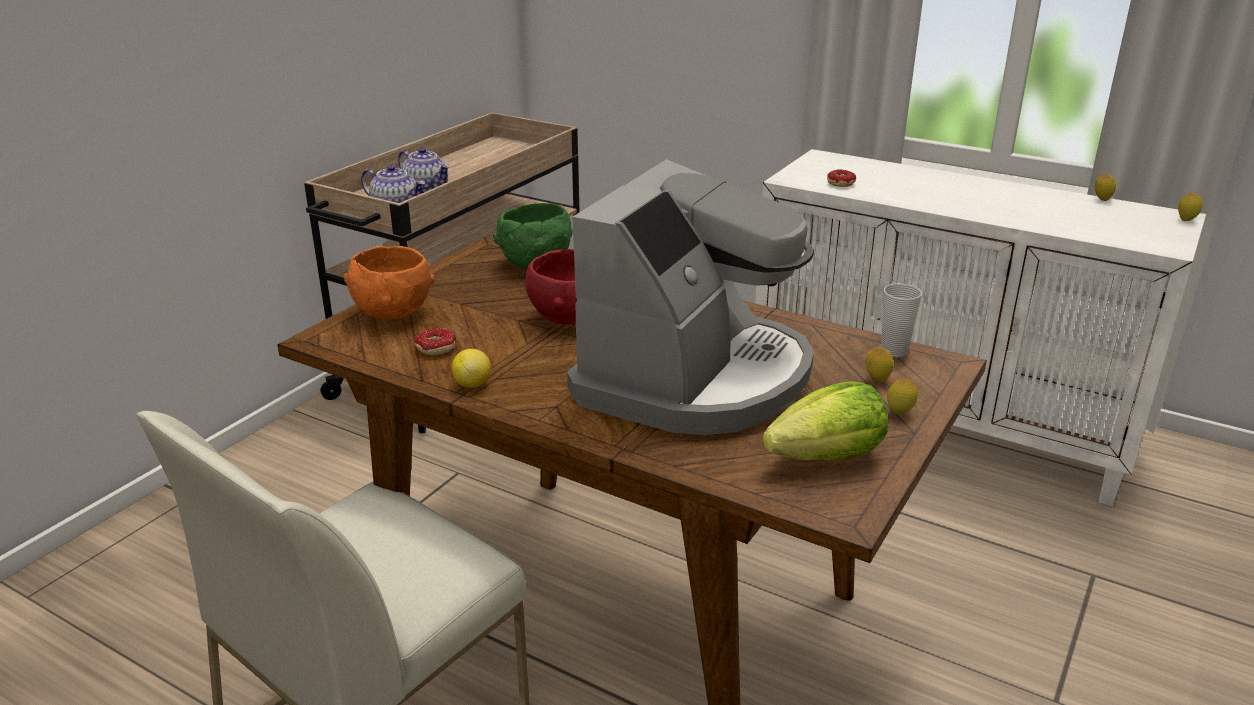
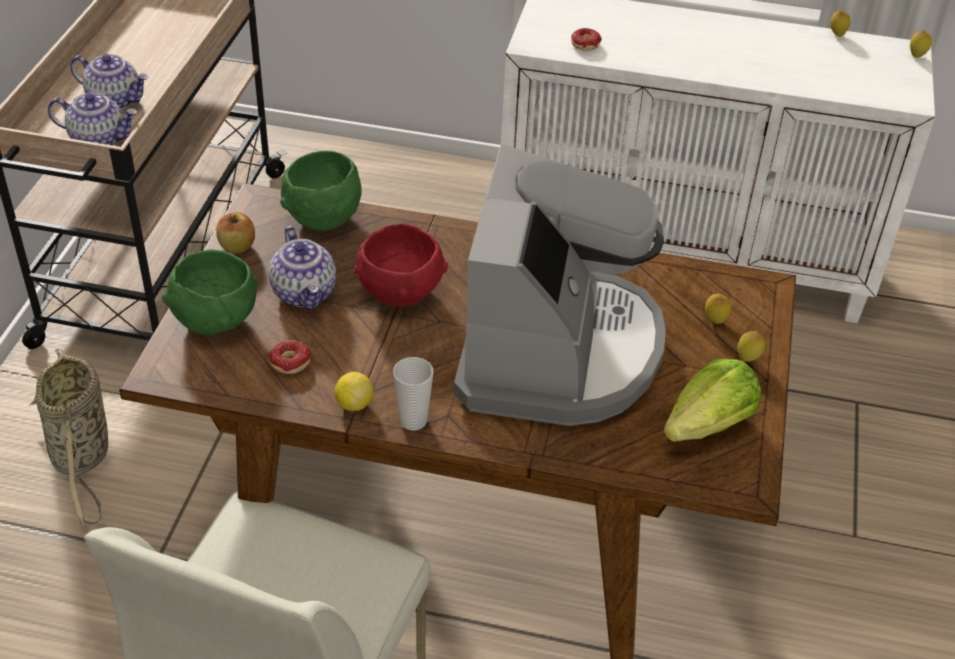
camera: 20 degrees left, 15 degrees up
(318, 481) = (82, 459): none -> basket
(393, 314) = (216, 321): orange bowl -> green bowl
(448, 272) = (237, 246): none -> apple
(484, 307) = (305, 293): none -> teapot
(894, 351) = (716, 280): cup -> cup (413, 420)

